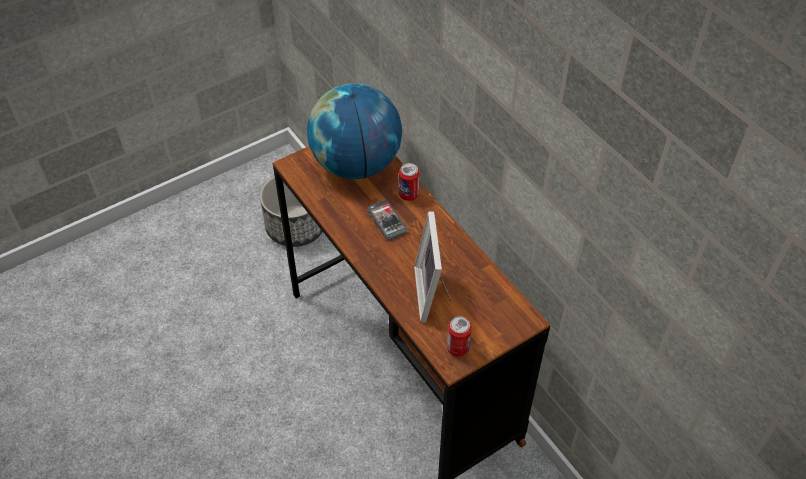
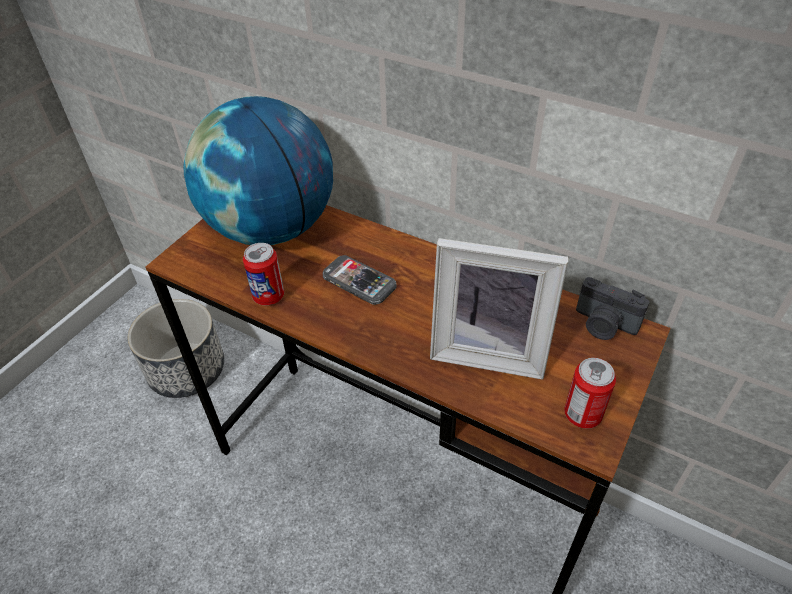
camera: 25 degrees left, 5 degrees down
(409, 195) = (367, 240): can -> can (268, 296)
(433, 293) = (489, 350): picture frame -> picture frame turned 45 degrees counterclockwise
(511, 306) = (603, 325): none -> camera

